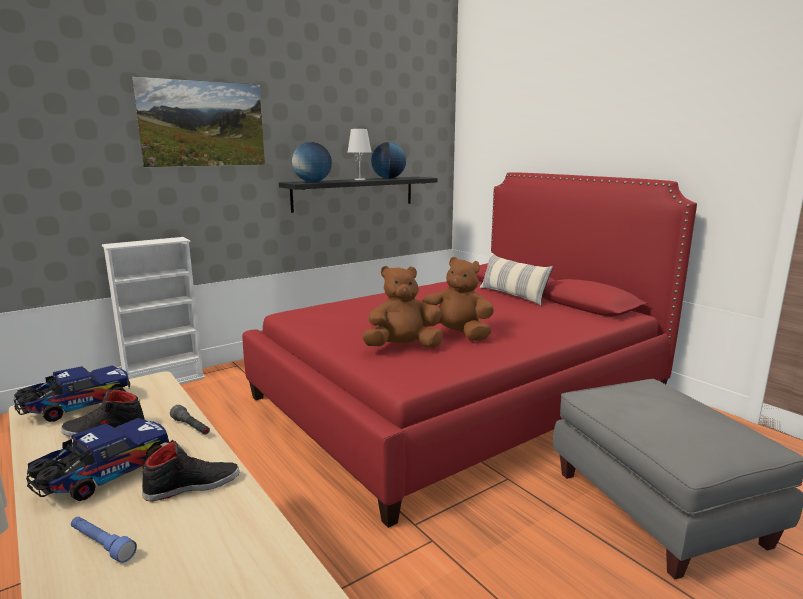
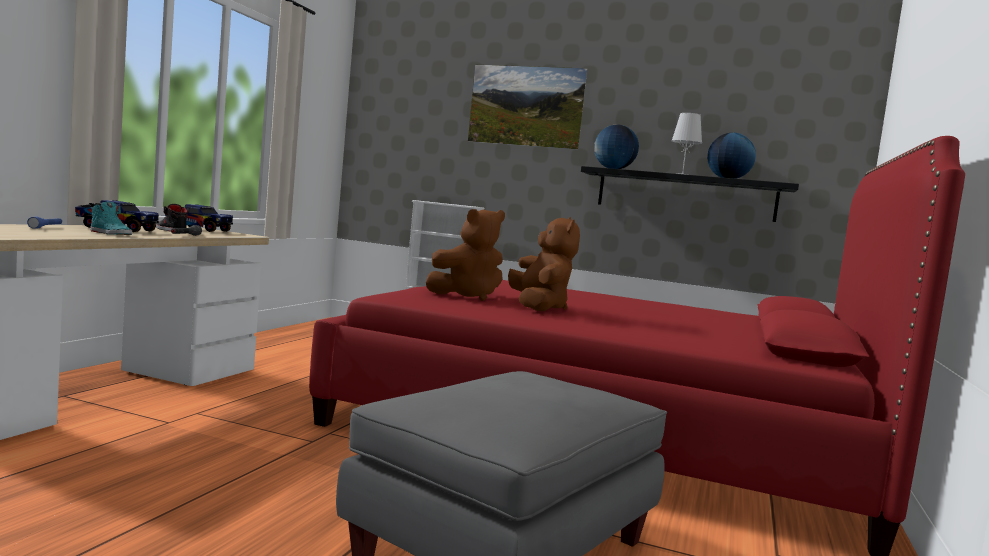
camera: 55 degrees right, 10 degrees down
(192, 485) = (111, 234): black shoe -> turquoise shoe
(403, 347) = (467, 296): brown plush toy -> brown plush toy turned 105 degrees clockwise
(512, 295) = (743, 327): pillow -> none

